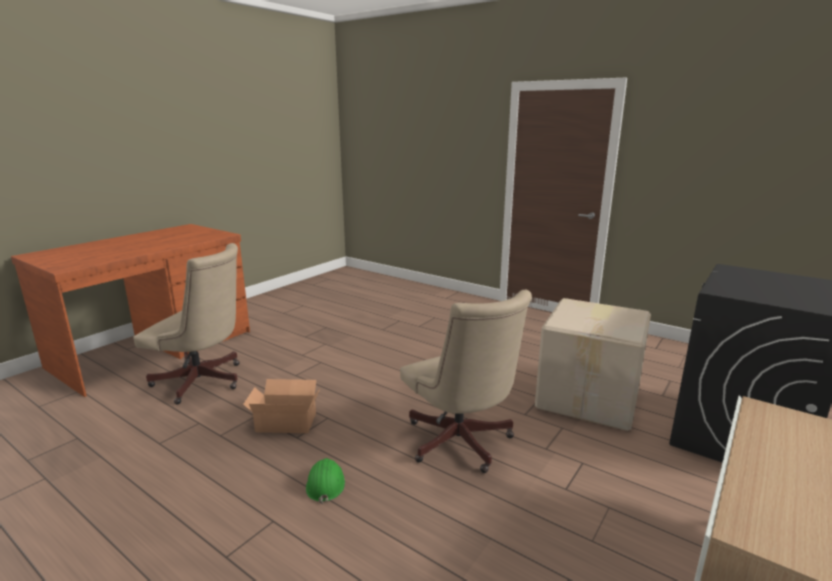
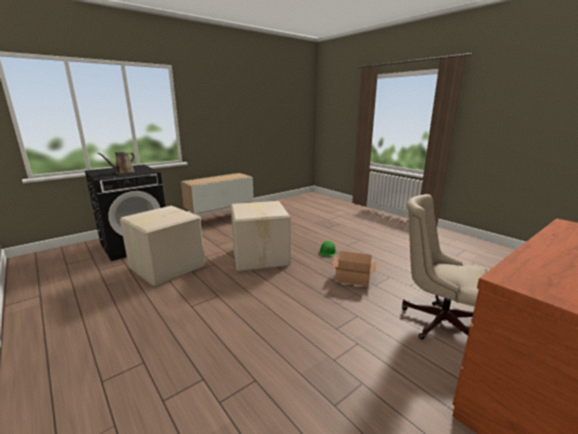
camera: 165 degrees left, 0 degrees up
(461, 445) = (261, 256): beige office chair -> cardboard box
(751, 282) = (123, 172): none -> brown watering can

